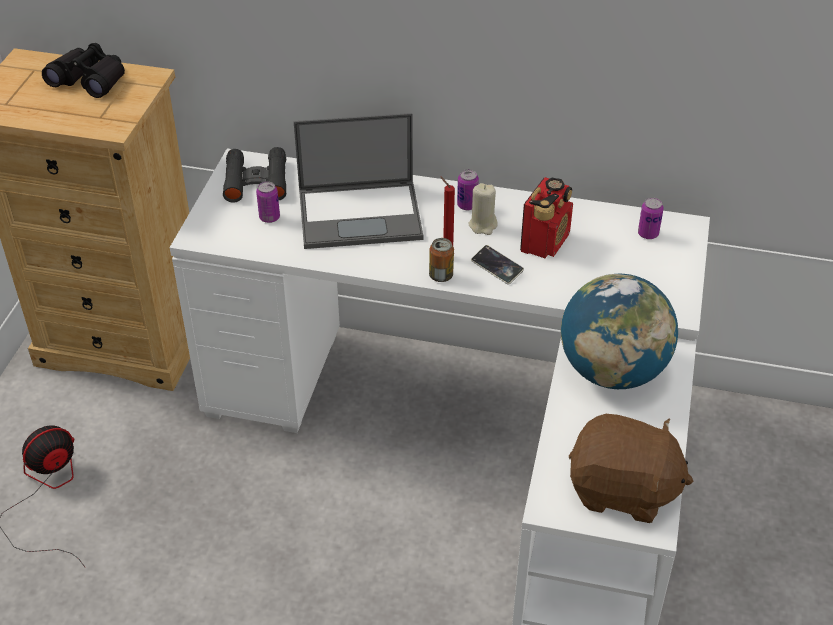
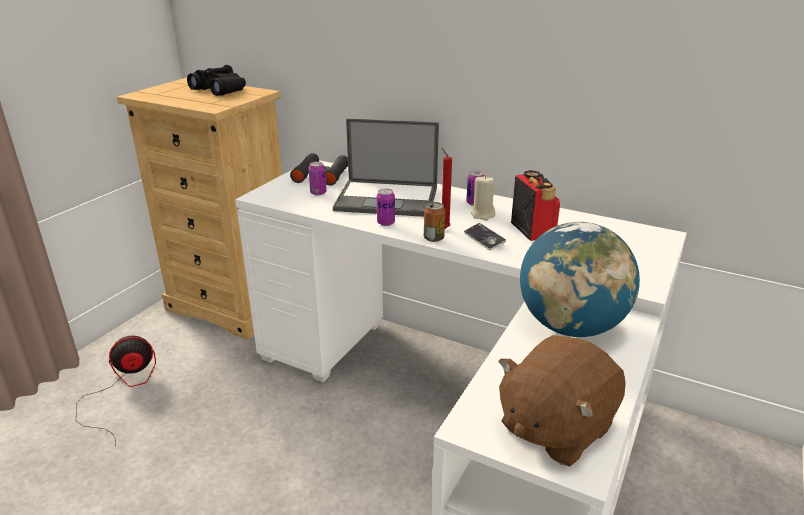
camera: 15 degrees right, 15 degrees down
(545, 242) = (532, 230): radio -> radio turned 60 degrees counterclockwise
(622, 491) = (554, 427): brown plush toy -> brown plush toy turned 105 degrees clockwise
(648, 234) = (626, 235): can -> can (386, 223)

